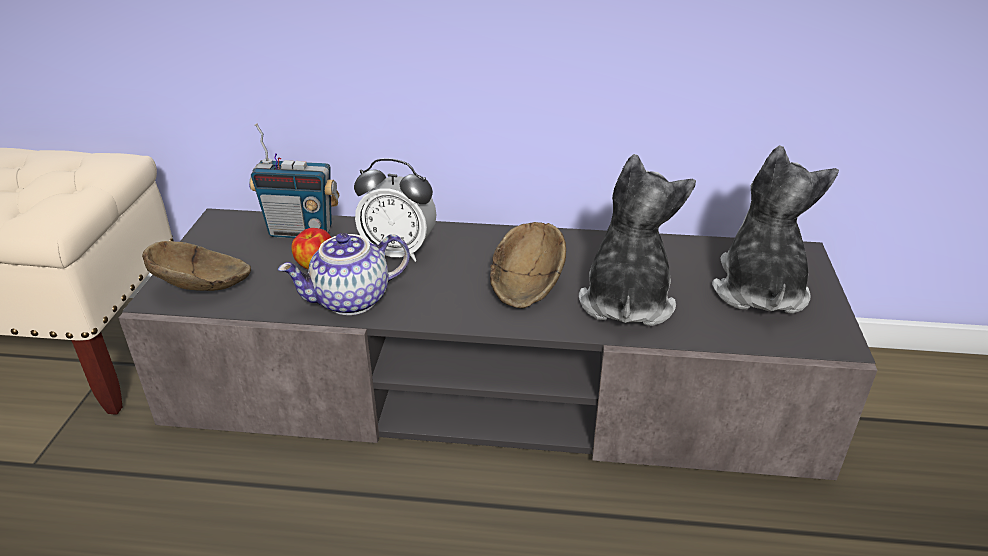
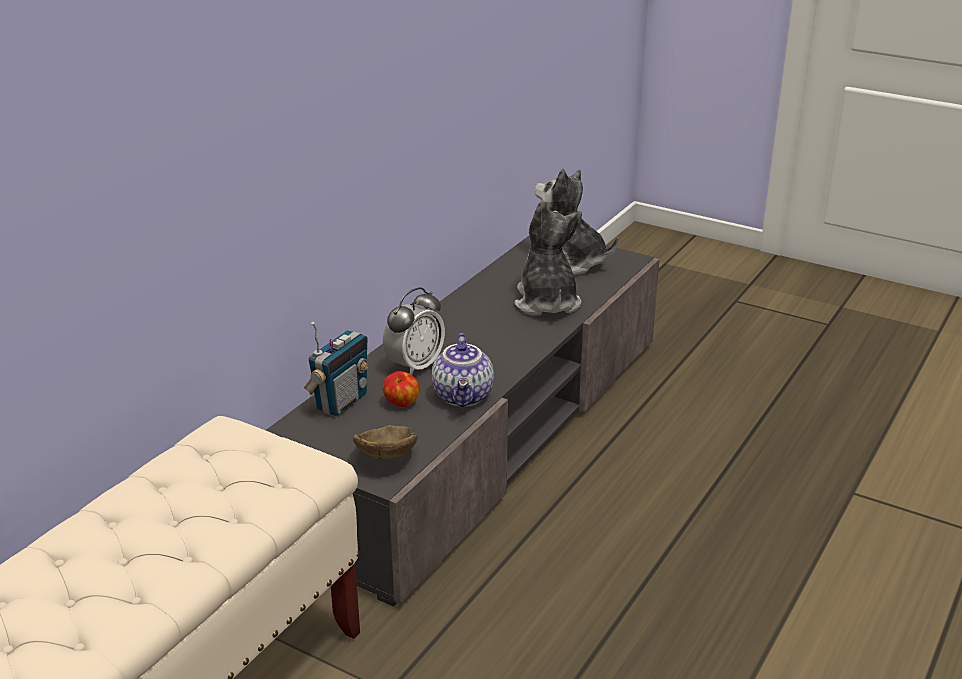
camera: 65 degrees left, 5 degrees down
(524, 286) = (502, 330): brown bowl -> none
(626, 300) = (546, 303): plush toy -> plush toy turned 45 degrees clockwise

